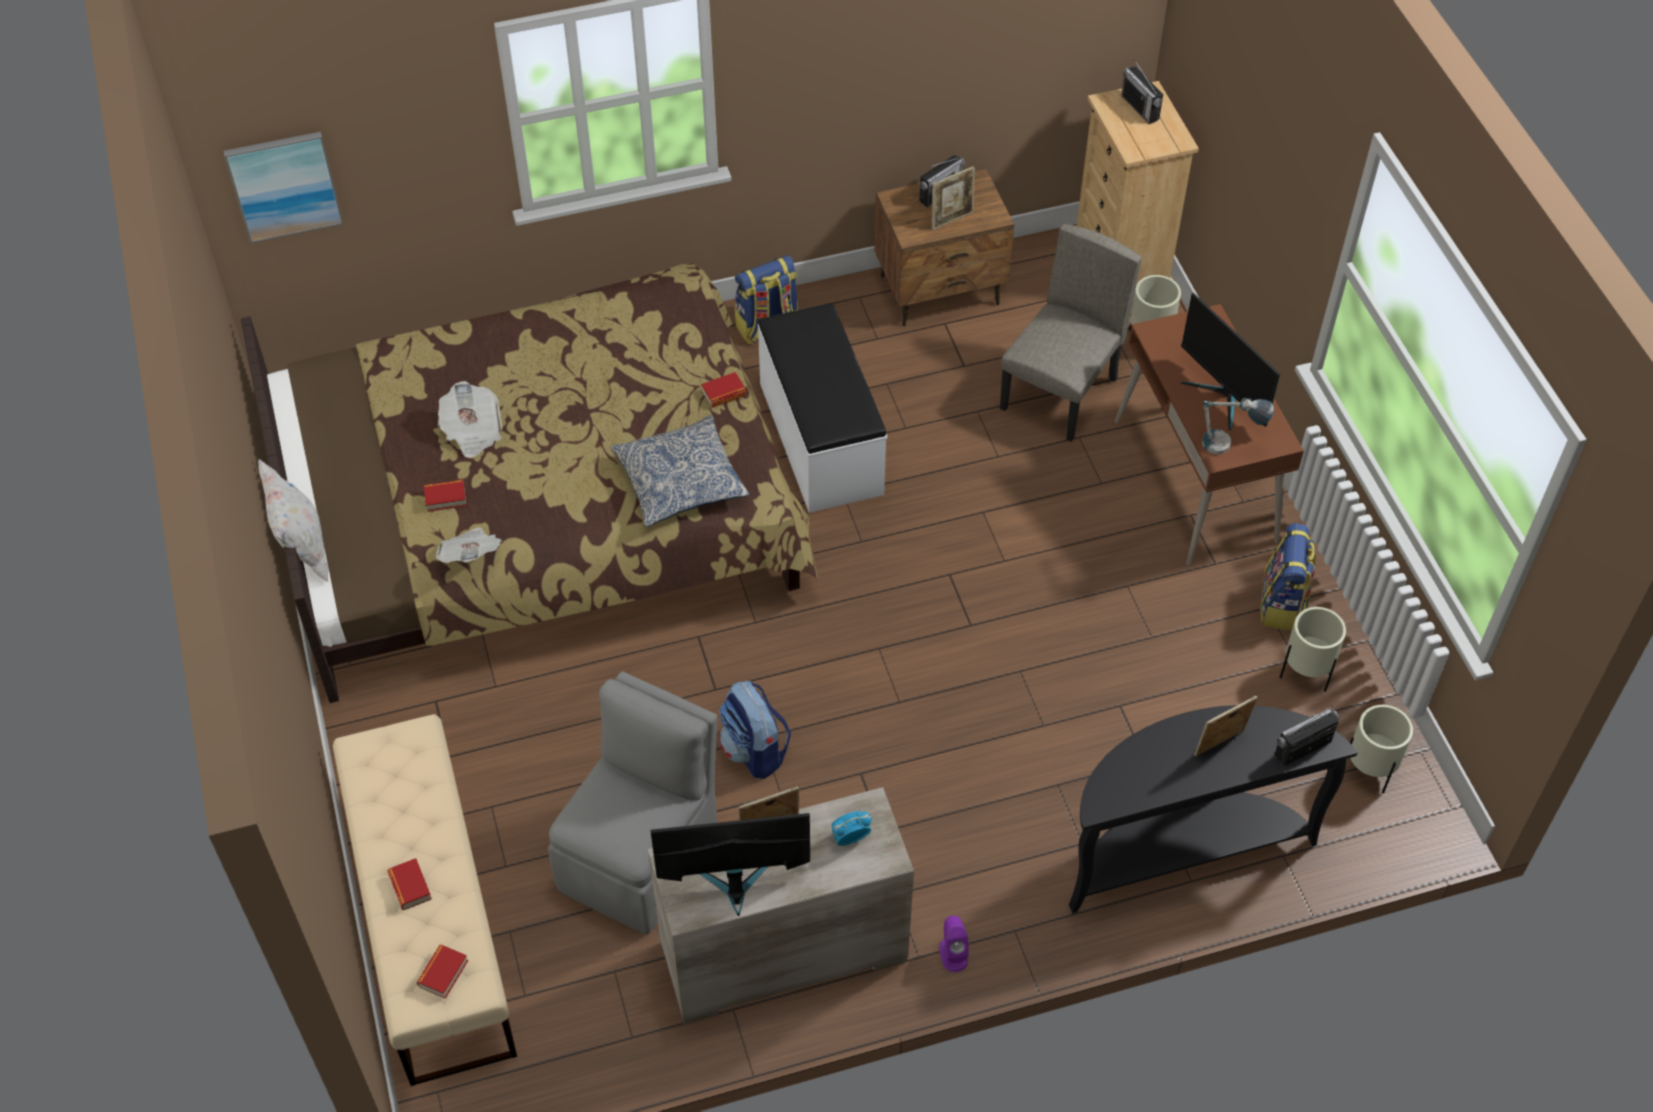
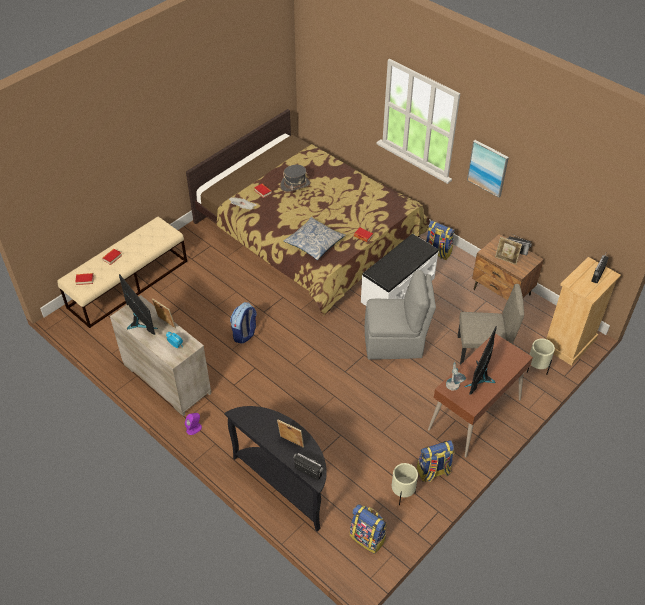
camera: 60 degrees right, 5 degrees down
(284, 185) = (318, 74): picture -> picture (488, 168)
(303, 550) = (221, 173): white pillow -> none
(472, 431) = (295, 185): newspaper -> grey hat
(641, 855) = (183, 323): grey chair -> grey chair (395, 343)
(1368, 772) = (368, 538): beige planter -> backpack

